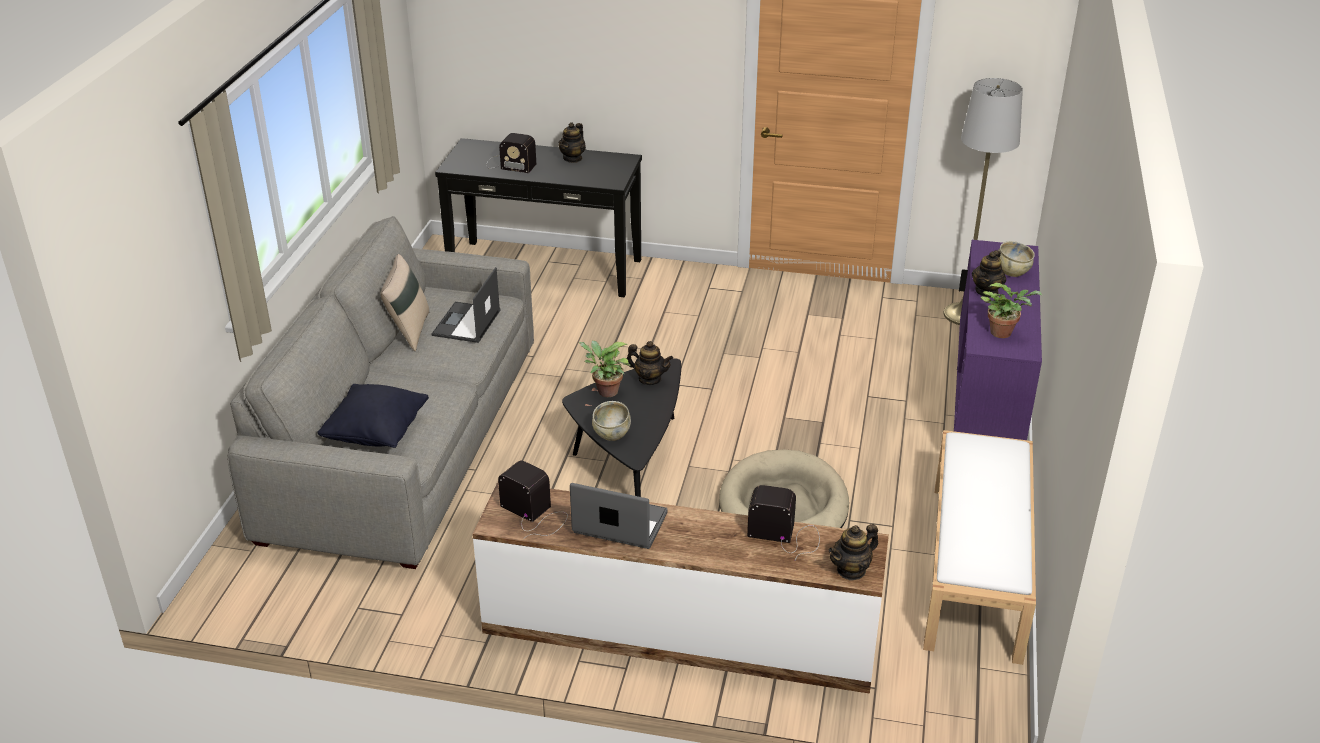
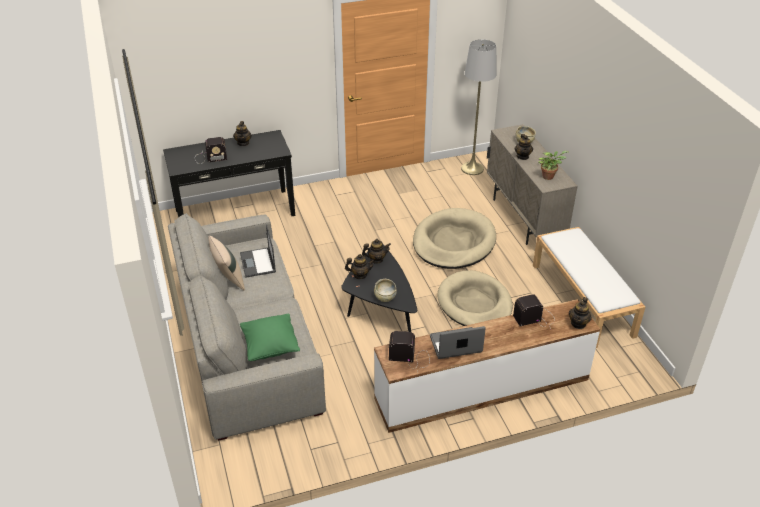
camera: 30 degrees left, 5 degrees up
(376, 434) = (270, 347): black pillow -> green pillow
(605, 391) = (360, 275): potted plant -> teapot
(832, 410) = (453, 242): none -> beige dog bed
(984, 414) = (523, 219): purple cabinet -> beige cabinet

